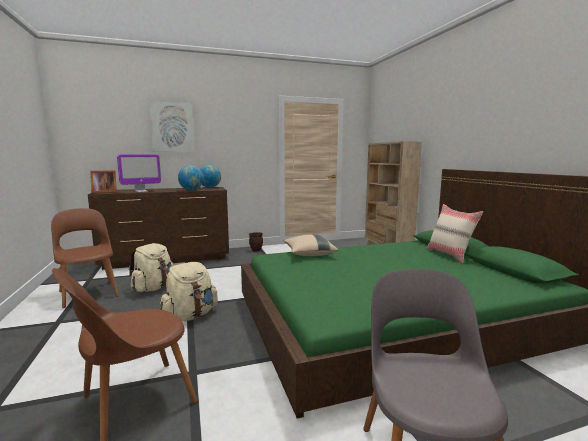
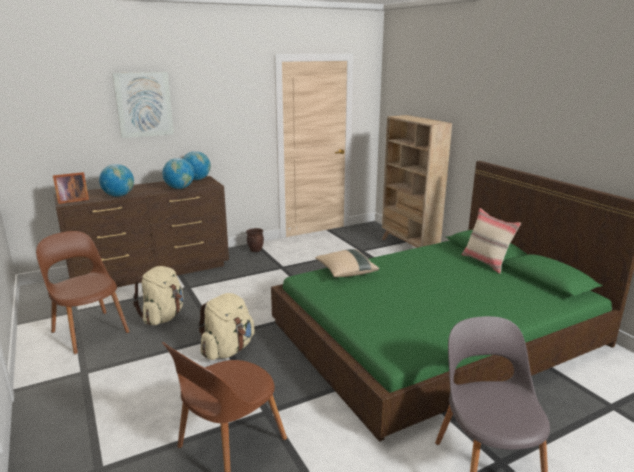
camera: 10 degrees left, 10 degrees up
(141, 191) = (119, 195): monitor -> globe

